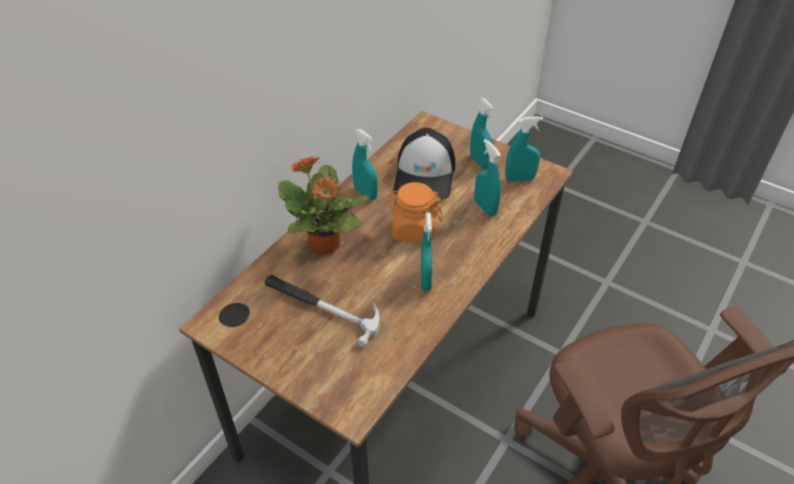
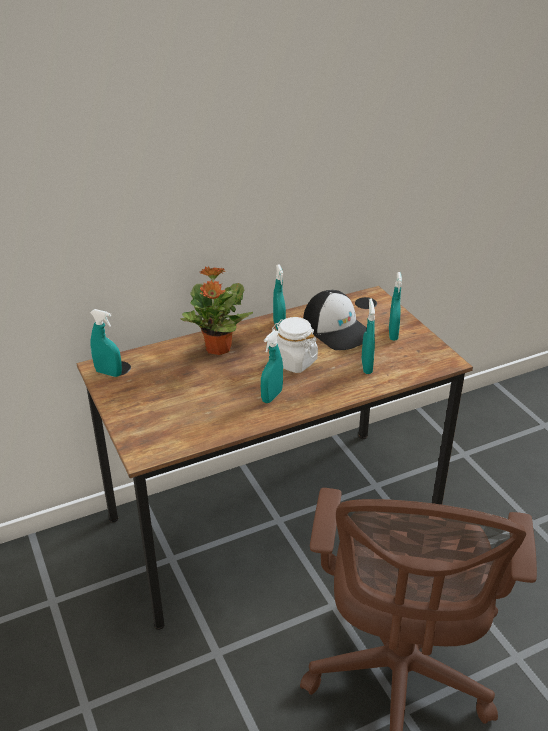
camera: 30 degrees right, 10 degrees down
(321, 306) = (180, 385): hammer -> none
(414, 230) = (294, 362): orange jar -> white jar
(425, 175) = (338, 329): cap -> cap turned 75 degrees counterclockwise
(520, 179) = (417, 357): turquoise spray bottle -> turquoise spray bottle (108, 373)

